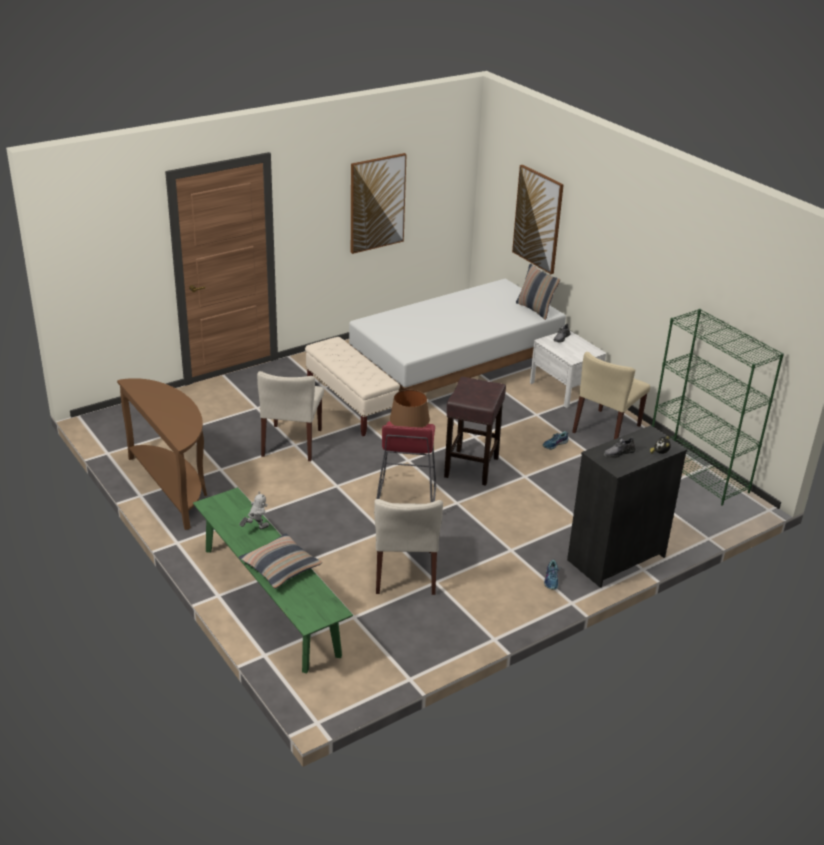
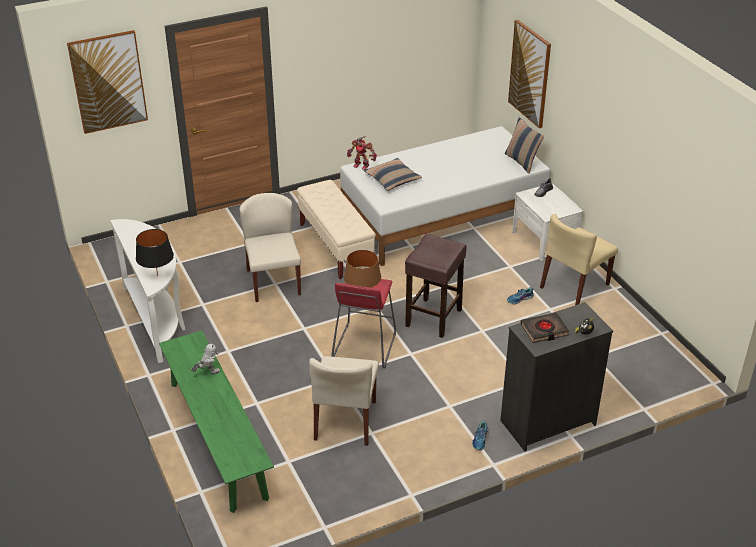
camera: 10 degrees right, 5 degrees up
(174, 487) = (157, 319): brown console table -> white console table
(185, 431) = (157, 276): none -> black table lamp
(280, 567) = (221, 414): pillow -> pillow (392, 179)
(292, 443) = (273, 282): beige chair -> beige chair turned 150 degrees clockwise
(372, 319) = (361, 165): none -> toy robot
(377, 203) = (376, 51): picture -> picture (108, 82)
(618, 453) = (544, 330): grey shoe -> black book
(698, 473) = (652, 339): green bookcase -> none

